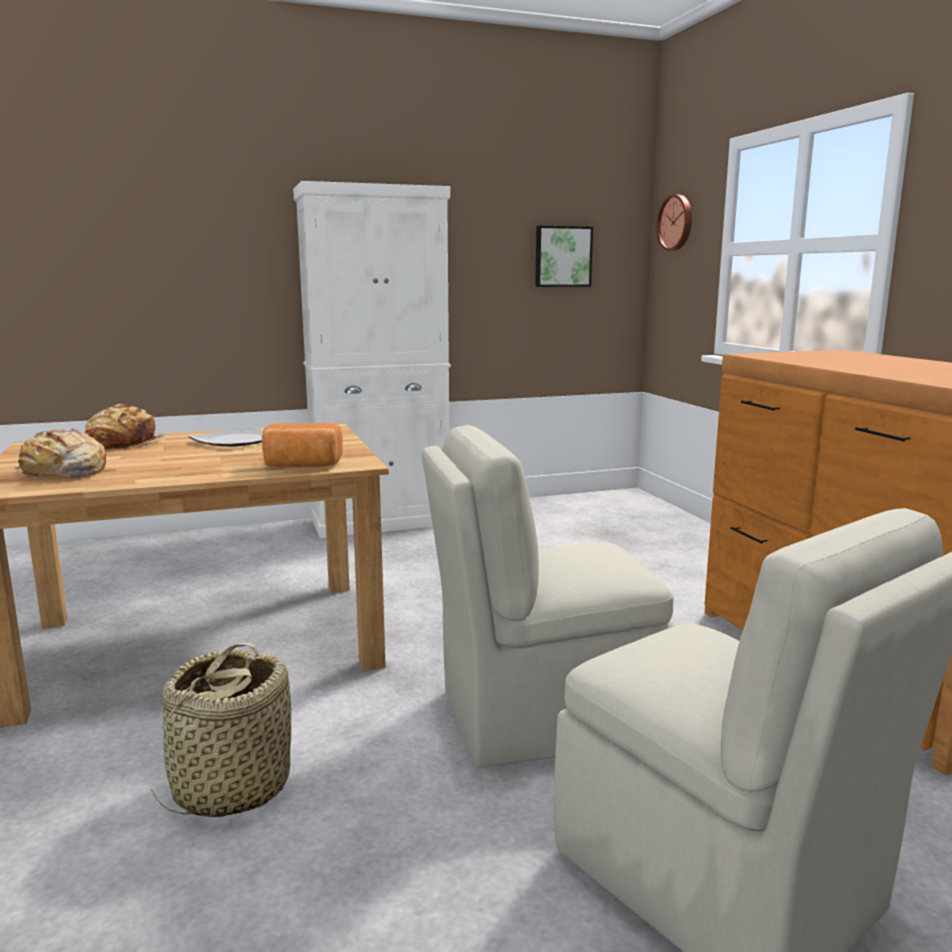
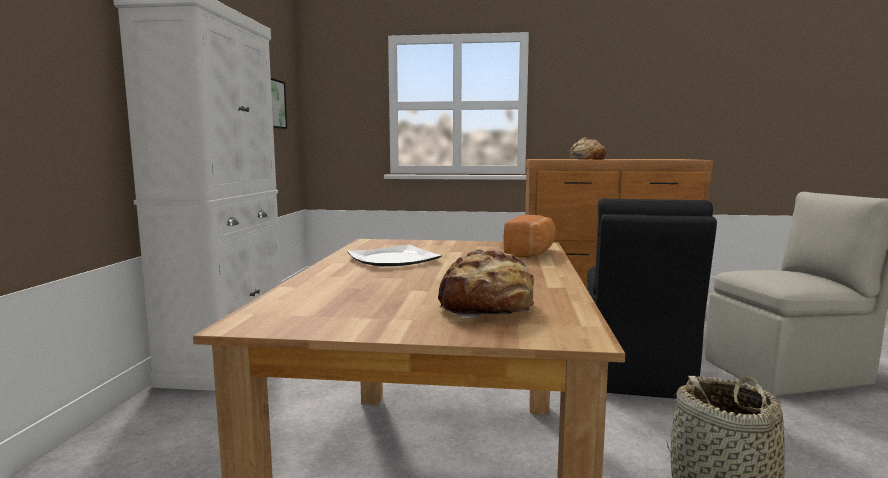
camera: 65 degrees left, 5 degrees down
(123, 442) = (328, 288): bread -> bread (586, 159)
(543, 715) = (634, 373): beige chair -> black chair
(676, 223) = (333, 86): wall clock -> none

